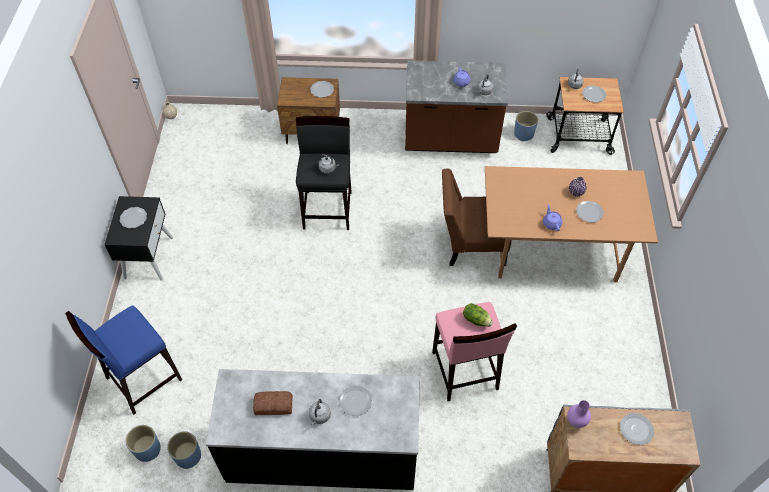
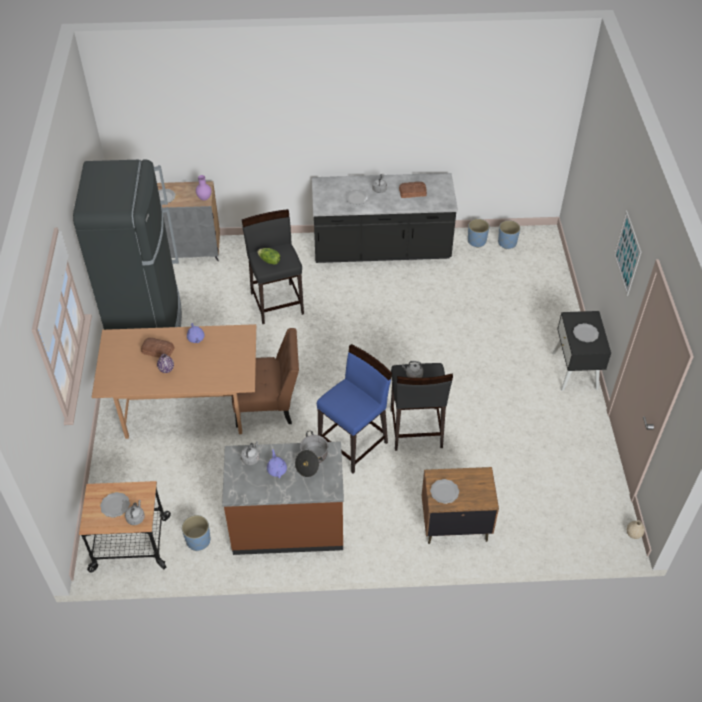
camera: 175 degrees right, 5 degrees down
(71, 152) = (627, 253): none -> picture
(143, 379) = (532, 281): blue stool -> blue stool (354, 444)
(432, 88) = (311, 459): none -> cooking pot
(464, 371) = (277, 302): pink stool -> black stool
(589, 213) = (158, 350): plate -> bread
(618, 353) = (147, 323): none -> black fridge

